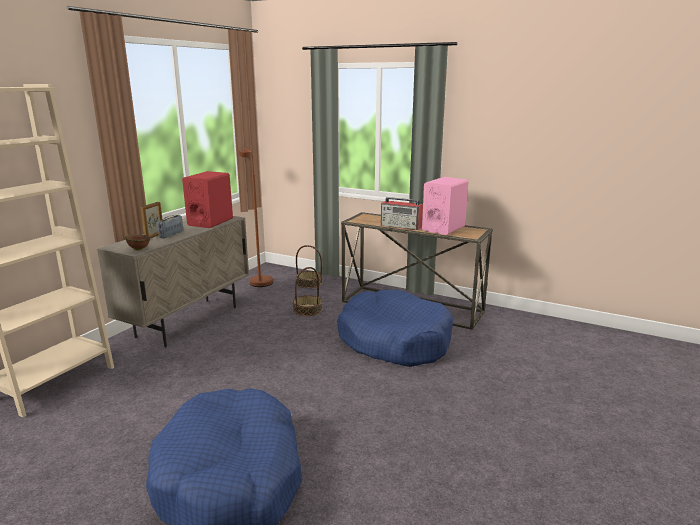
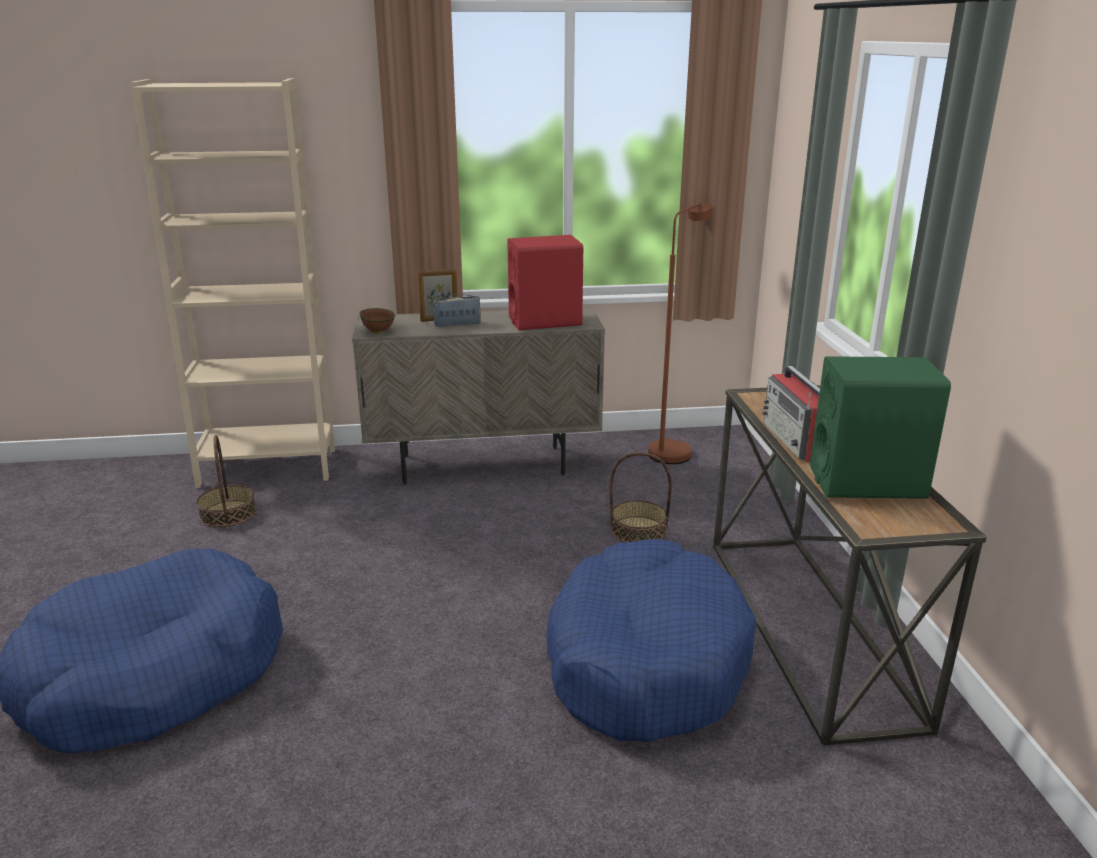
camera: 55 degrees right, 5 degrees up
(309, 283) = (731, 490): basket -> basket (227, 514)
(443, 228) = (867, 482): pink speaker -> green speaker

